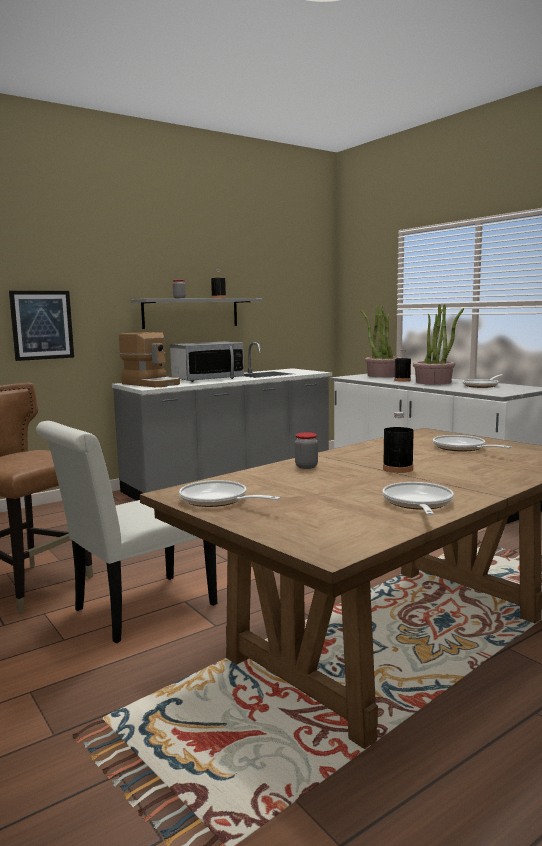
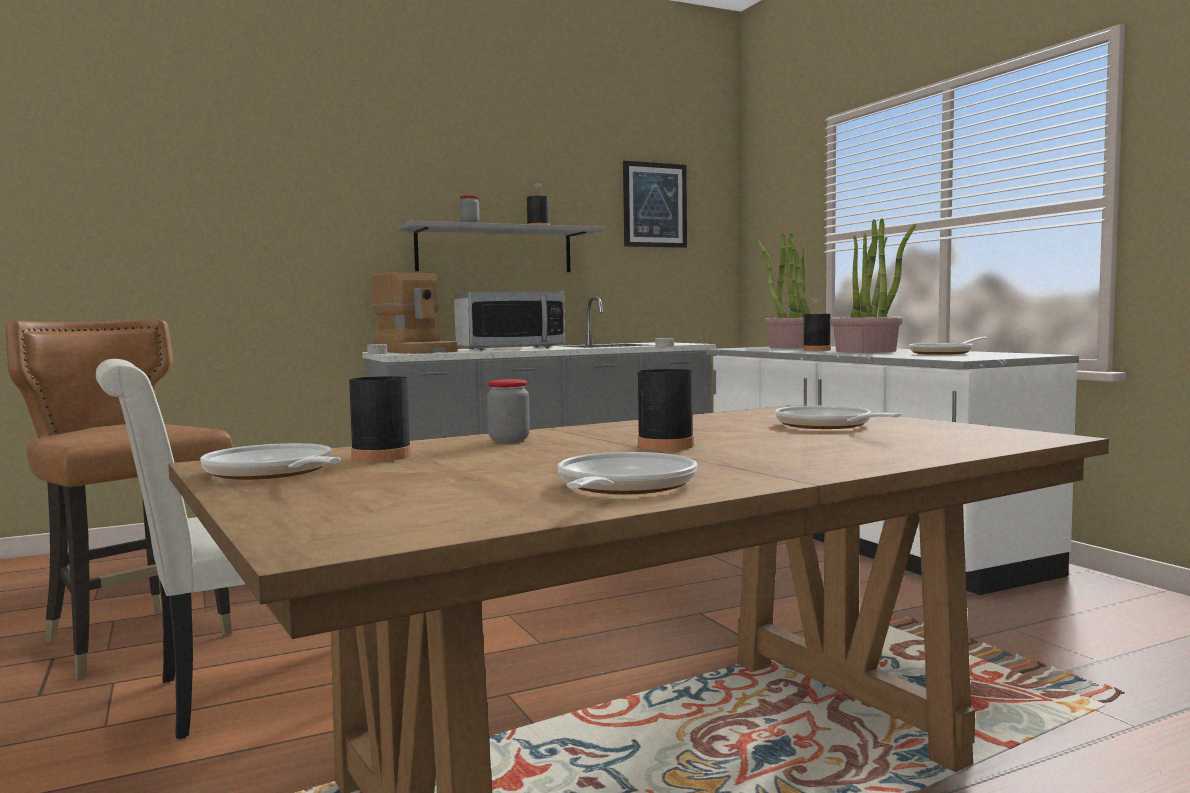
camera: 10 degrees right, 5 degrees down
(42, 325) = (256, 259): picture -> picture (654, 205)
(256, 483) = (381, 456): none -> black bottle

